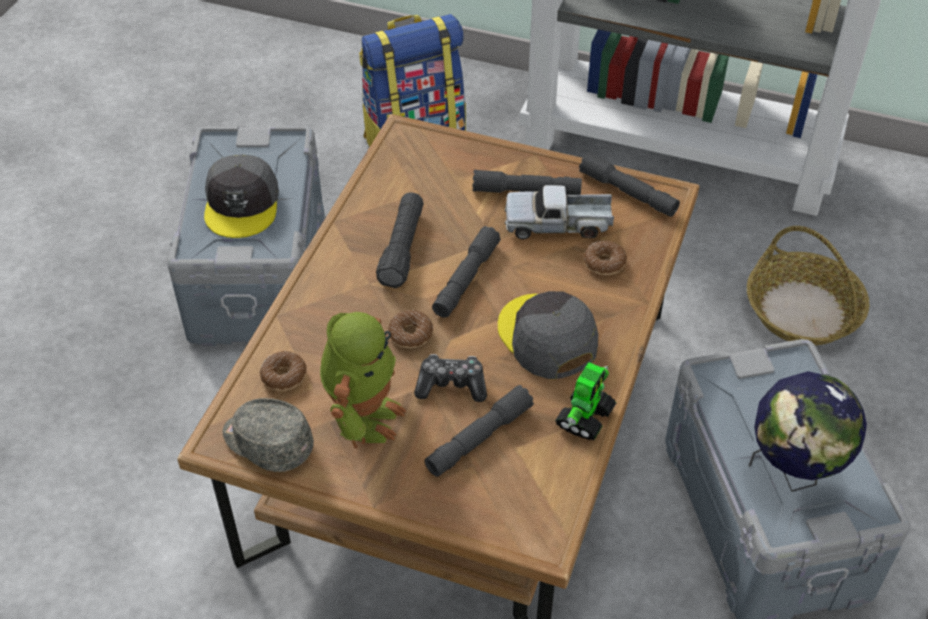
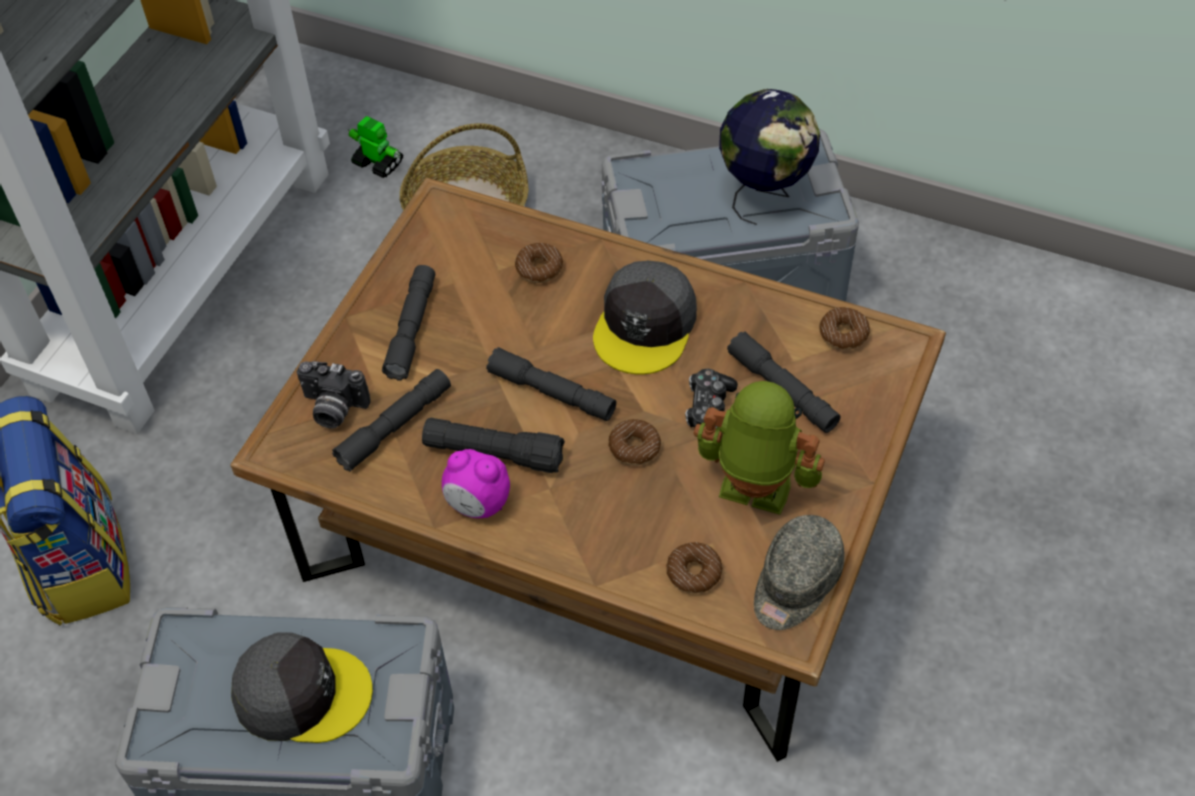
camera: 85 degrees left, 5 degrees up
(354, 243) = (478, 504): none -> alarm clock
(441, 156) = (333, 409): none -> camera
(546, 337) = (646, 326): grey cap -> grey cap turned 45 degrees counterclockwise
(552, 487) = (843, 334): none -> donut
(558, 224) = (471, 303): toy truck -> none
(585, 417) = (755, 301): toy robot -> toy robot (377, 163)
(628, 192) = (431, 237): grey flashlight -> grey flashlight (395, 426)

